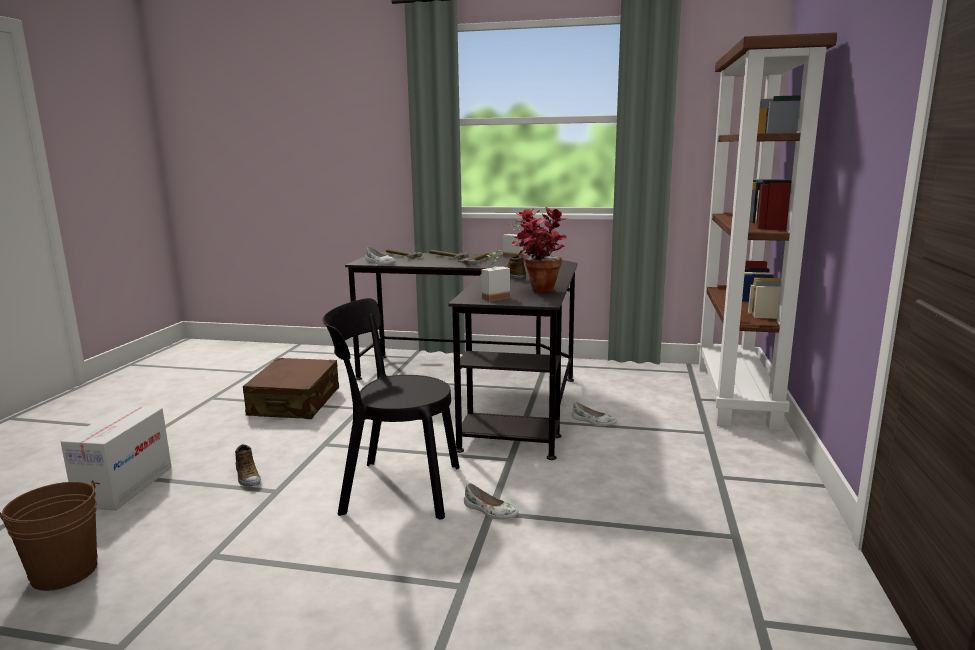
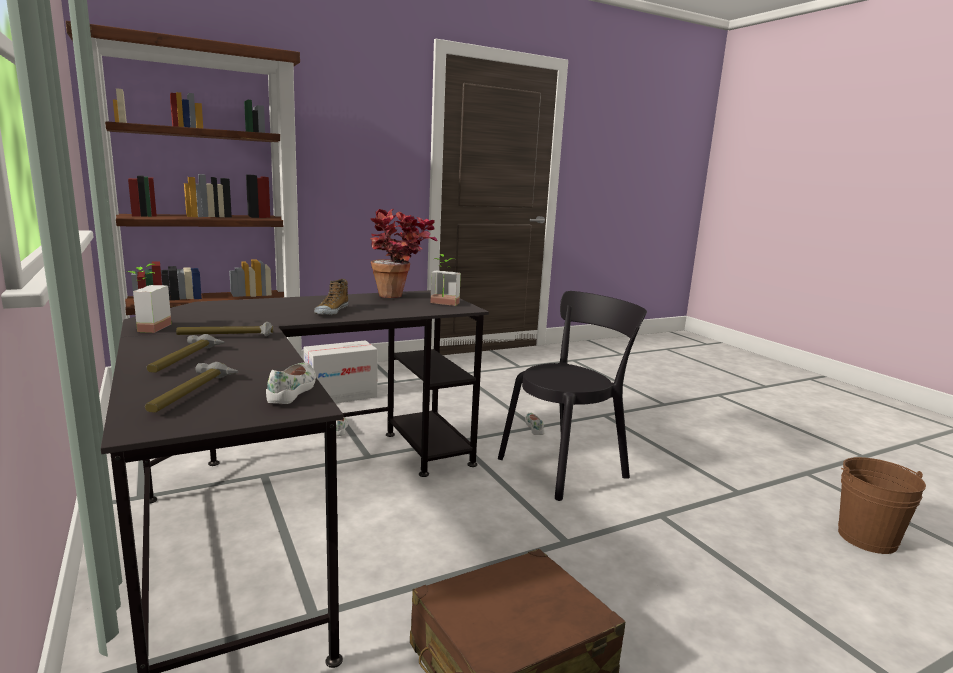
camera: 130 degrees left, 0 degrees up
(125, 486) = (833, 617): cardboard box -> cardboard box (341, 396)
(247, 477) = (680, 545): shoe -> none
(395, 489) = (567, 466): black chair -> black chair turned 90 degrees counterclockwise

